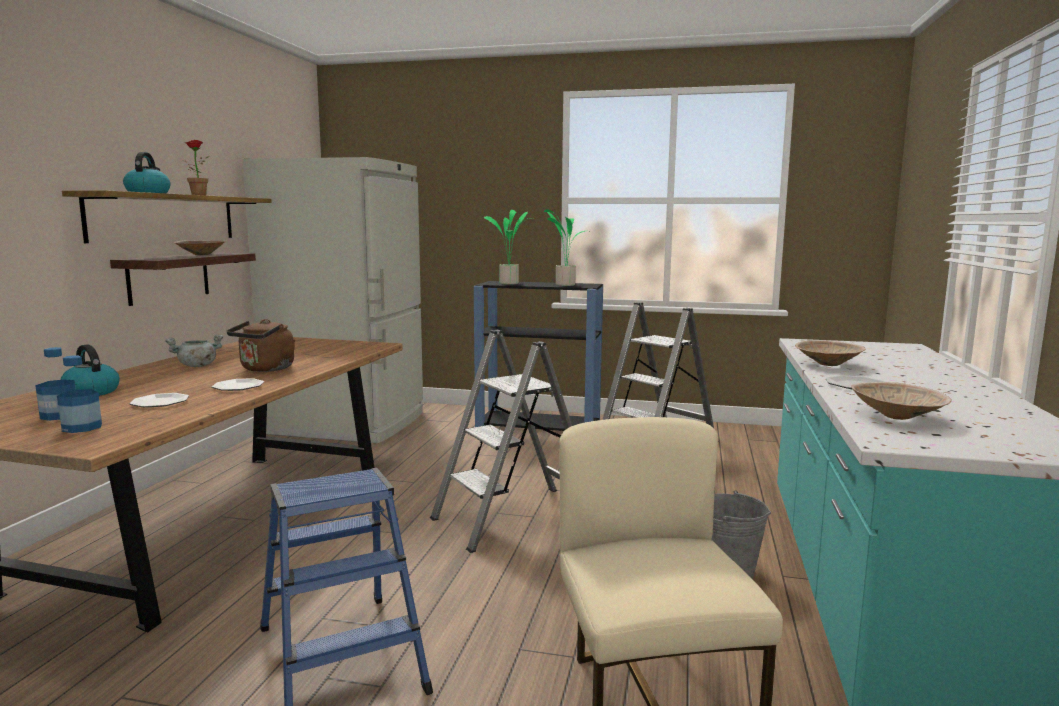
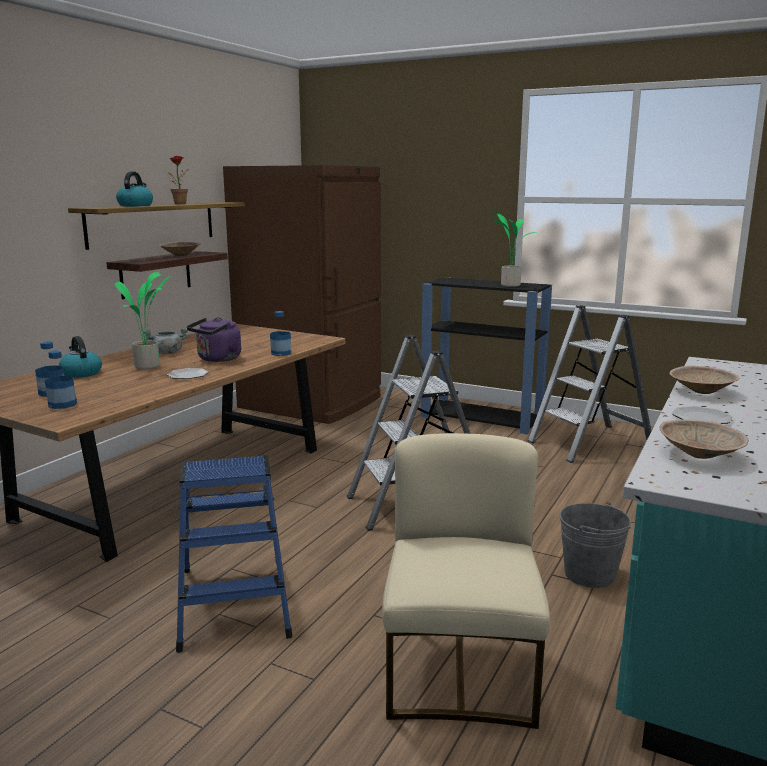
camera: 15 degrees right, 5 degrees up
(159, 403) = (124, 386): plate -> none
(265, 369) = (217, 359): brown kettle -> purple kettle
(339, 360) = (281, 353): none -> bottle
(349, 422) = (312, 401): white fridge -> brown fridge
(510, 283) = (459, 282): potted plant -> potted plant (149, 366)

